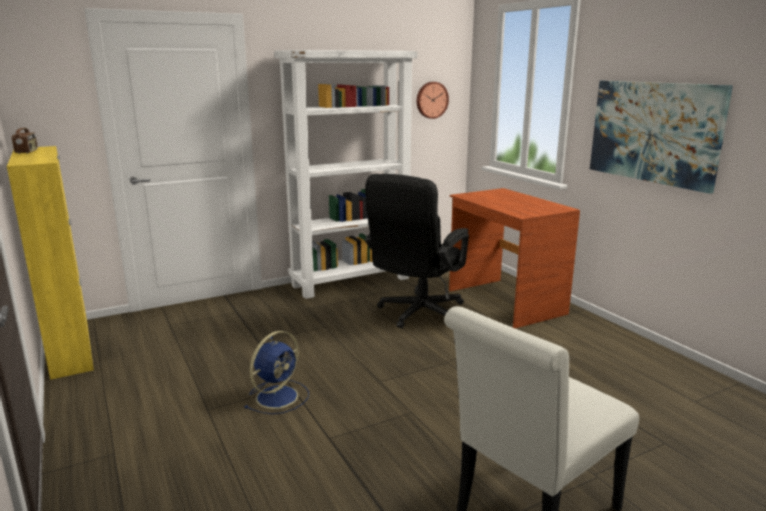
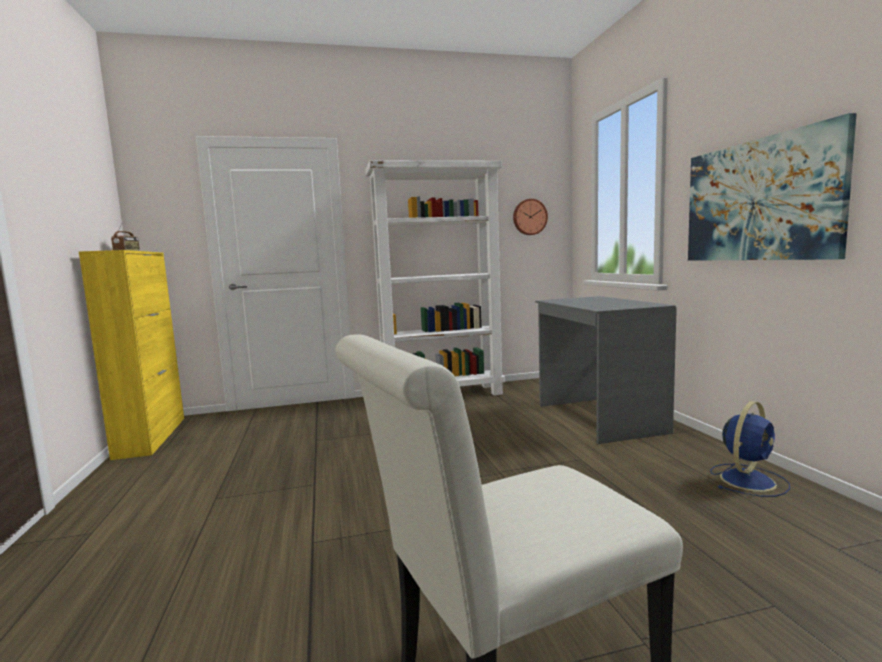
camera: 15 degrees right, 10 degrees down
(278, 396) = (294, 492): blue fan -> blue fan (748, 479)
(417, 314) = (492, 425): black office chair -> none
(504, 302) = (598, 418): brown desk -> grey desk

